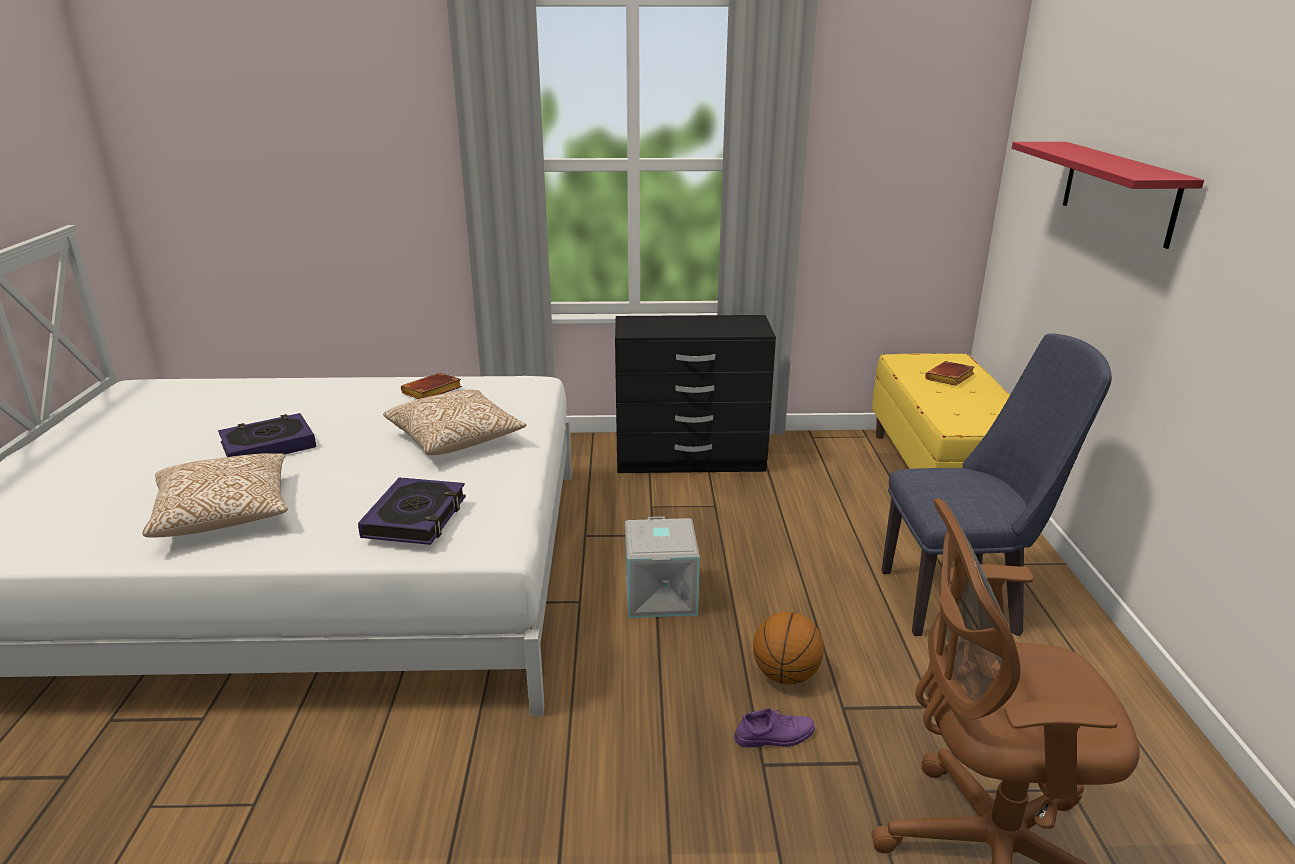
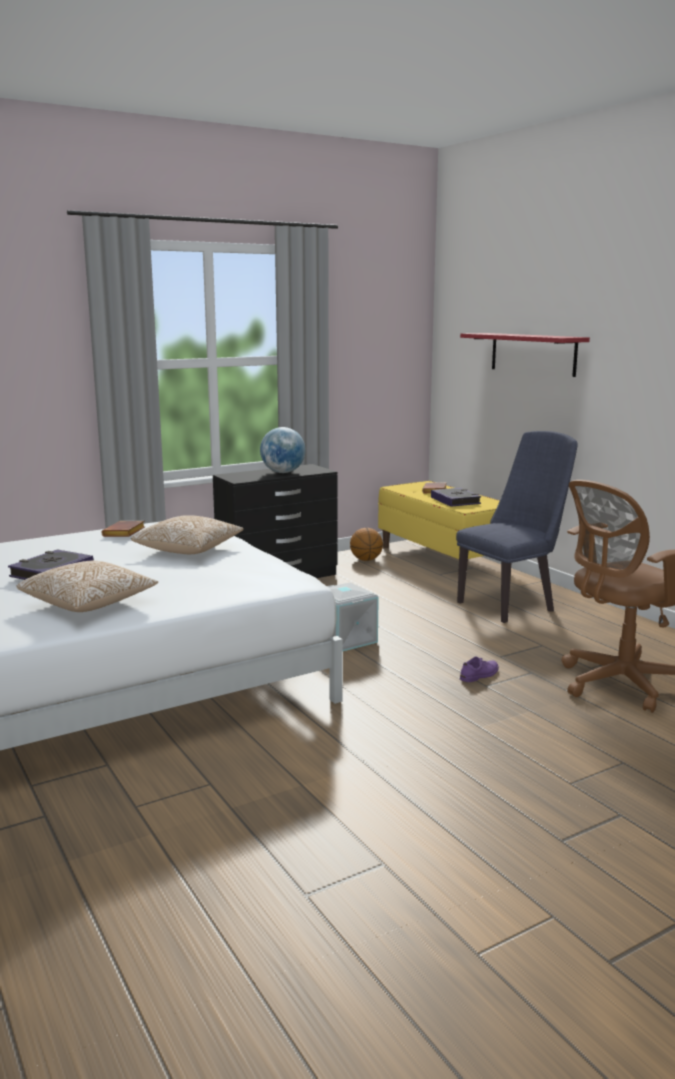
camera: 30 degrees left, 10 degrees down
(416, 517) = (237, 578): book -> book (455, 501)
(702, 326) = (283, 472): none -> globe
(785, 675) = (457, 652): basketball -> basketball (366, 560)

